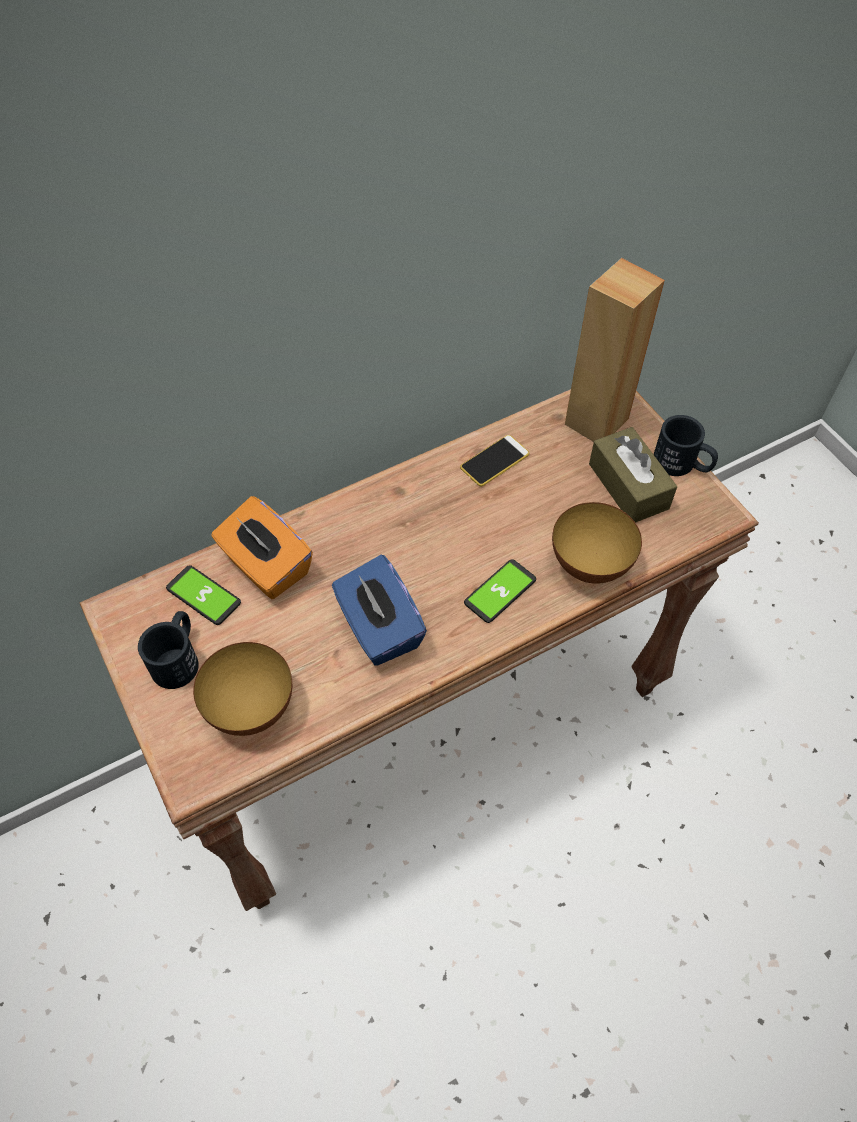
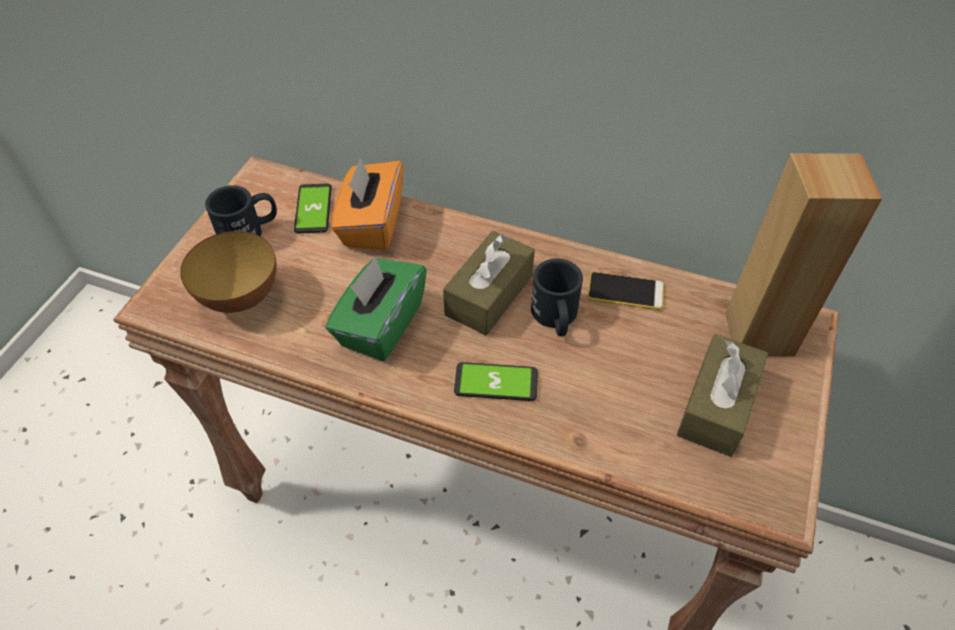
camera: 50 degrees right, 5 degrees down
(379, 628) = (380, 325): blue tissue box -> green tissue box
(418, 540) = (489, 295): none -> brown tissue box
(590, 565) = (594, 432): bowl -> none
(682, 464) = (797, 434): black mug -> black mug (555, 318)

